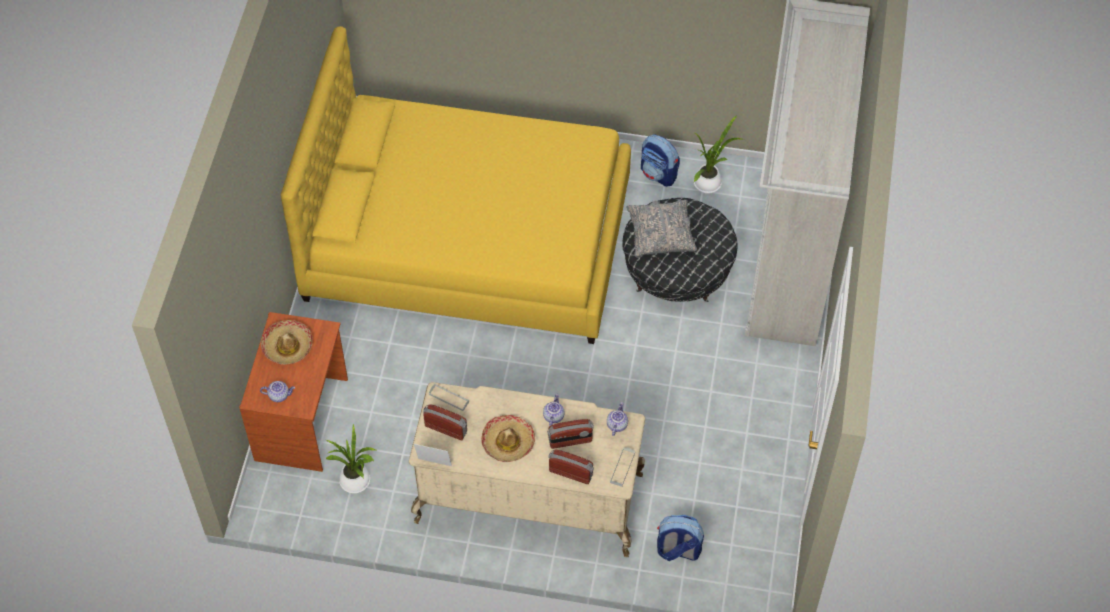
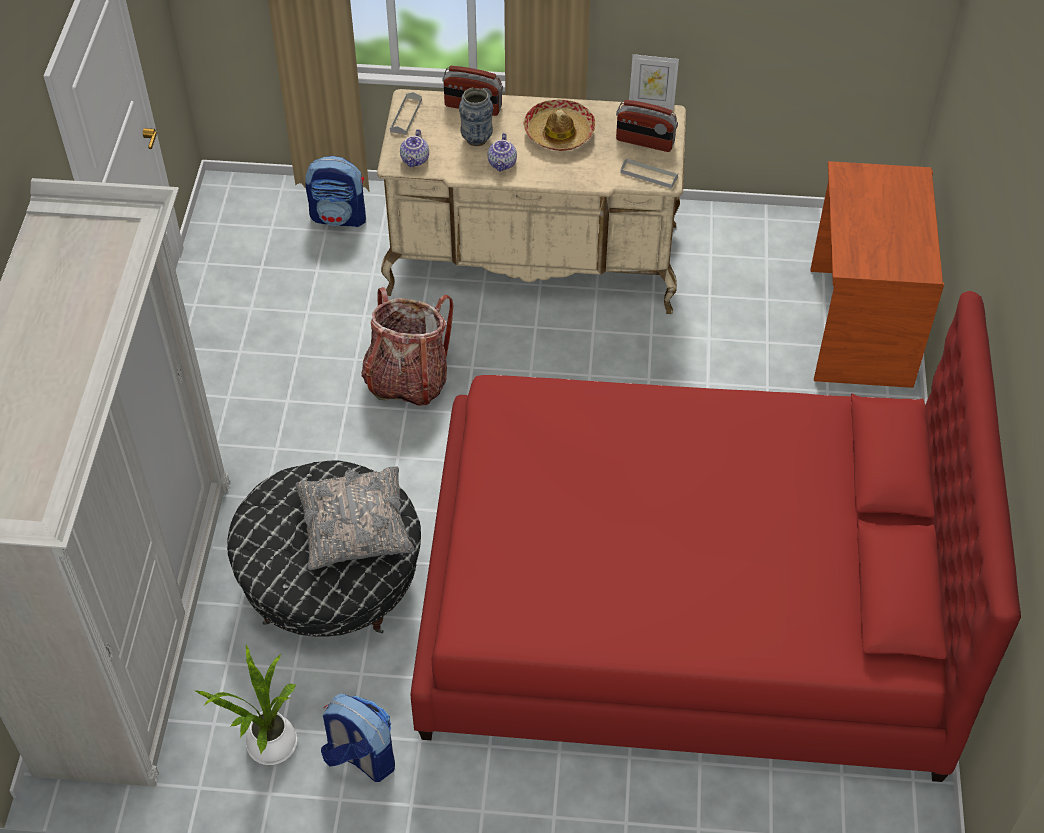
camera: 175 degrees right, 5 degrees down
(279, 395) = (884, 184): teapot -> none
(287, 346) = (896, 241): hat -> none
(357, 482) = (761, 260): potted plant -> none
(467, 238) = (685, 606): yellow bed -> red bed
(570, 441) = (476, 139): radio -> vase
(627, 401) = (407, 380): none -> backpack

